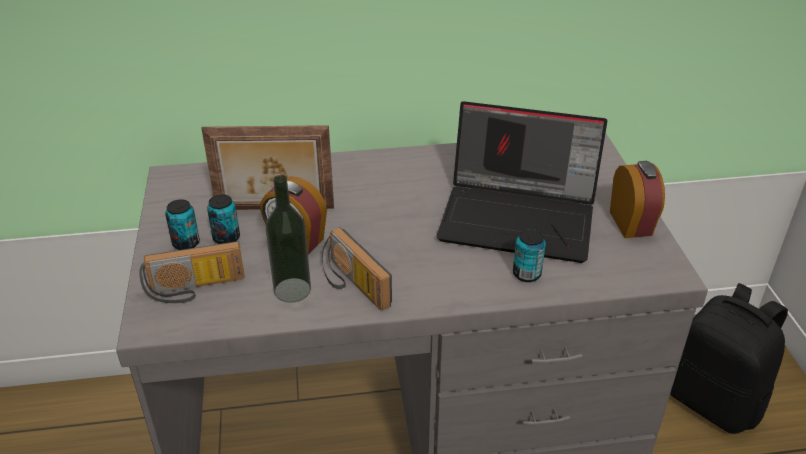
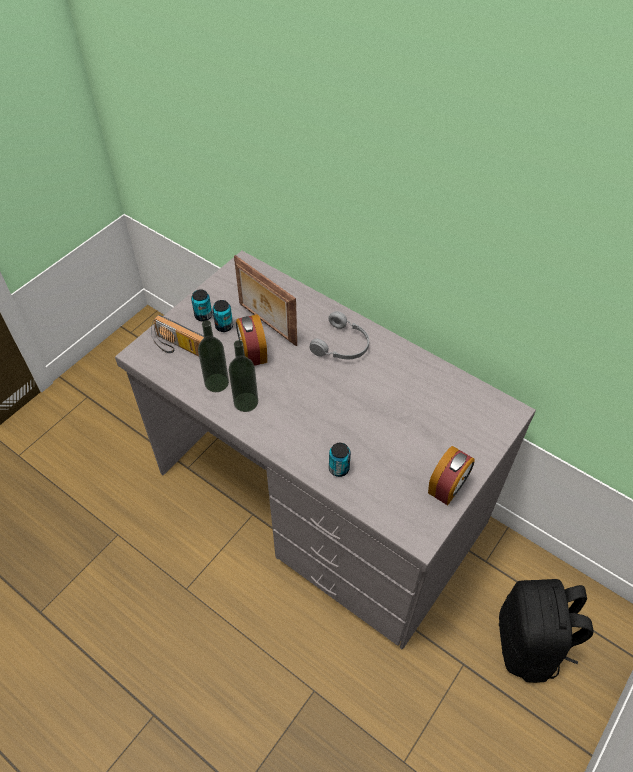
camera: 45 degrees right, 15 degrees up
(351, 285) = (246, 402): radio -> bottle
(380, 181) = (342, 345): none -> grey headphones
(520, 217) = (386, 430): laptop -> none

